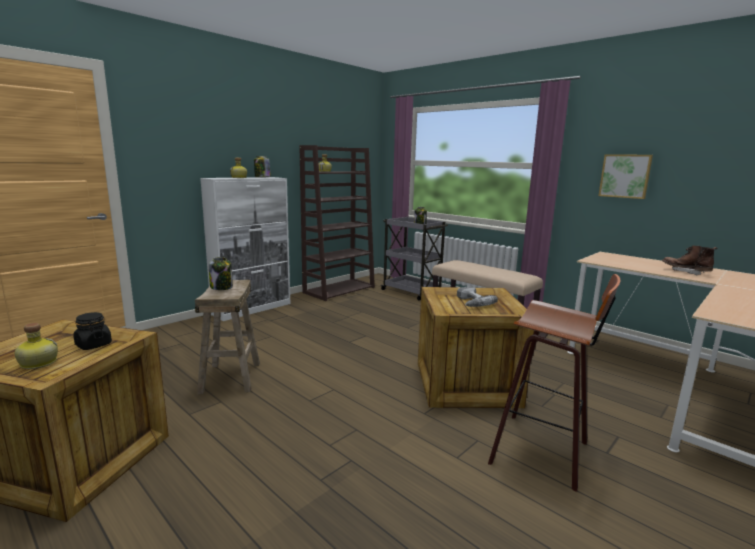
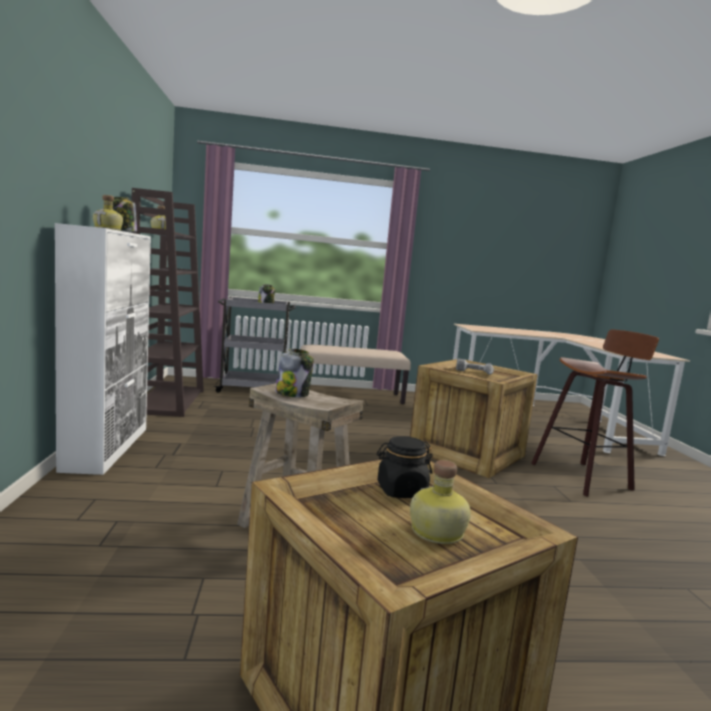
camera: 50 degrees left, 5 degrees down
(625, 176) = (460, 259): picture -> none
(685, 272) = (532, 333): brown boot -> none

